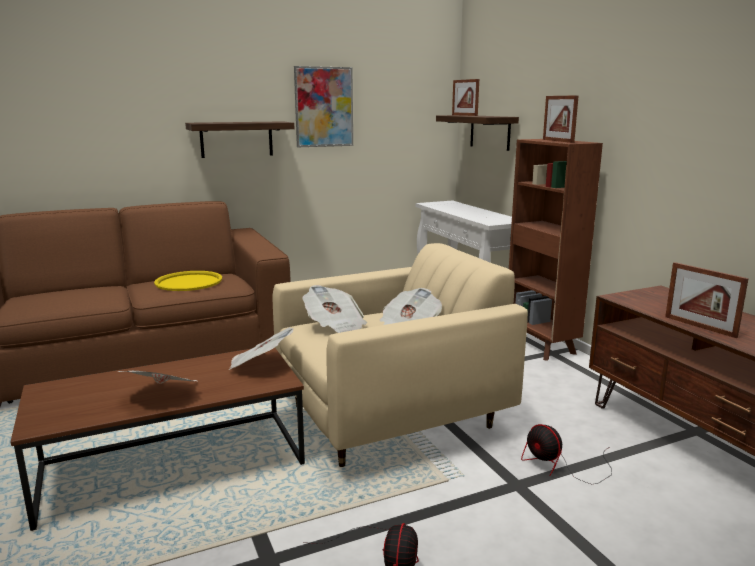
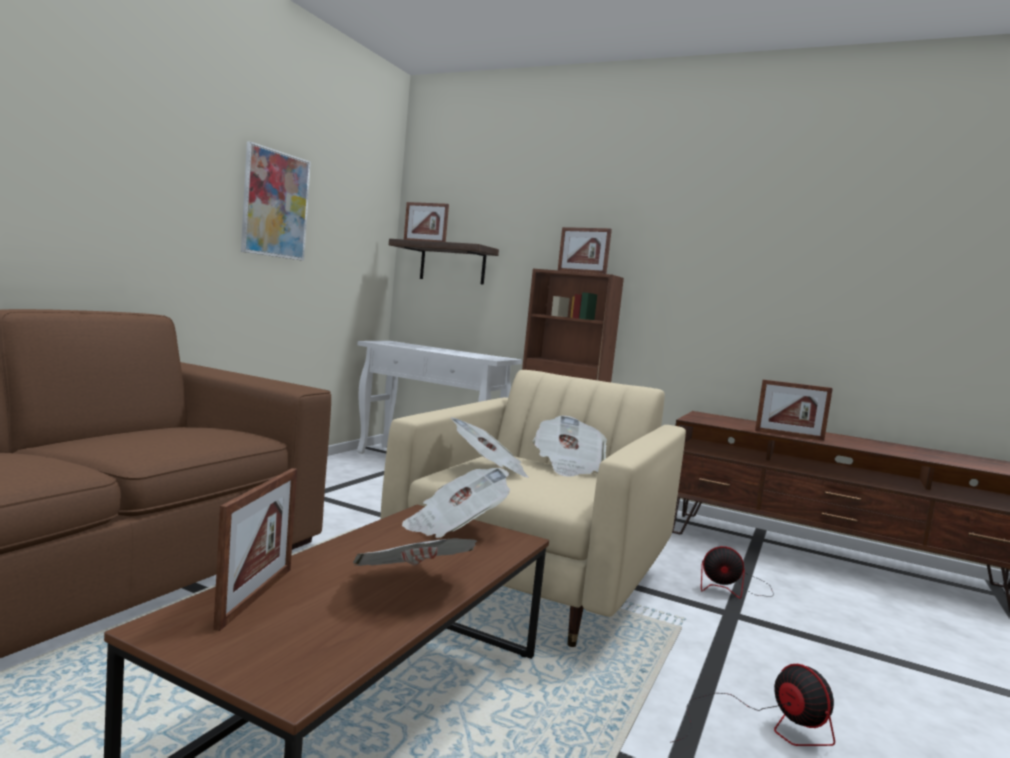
camera: 40 degrees left, 10 degrees down
(94, 383) = (255, 596): none -> picture frame
(189, 282) = (167, 436): yellow tray -> none
(236, 139) = (166, 226): shelf -> none

